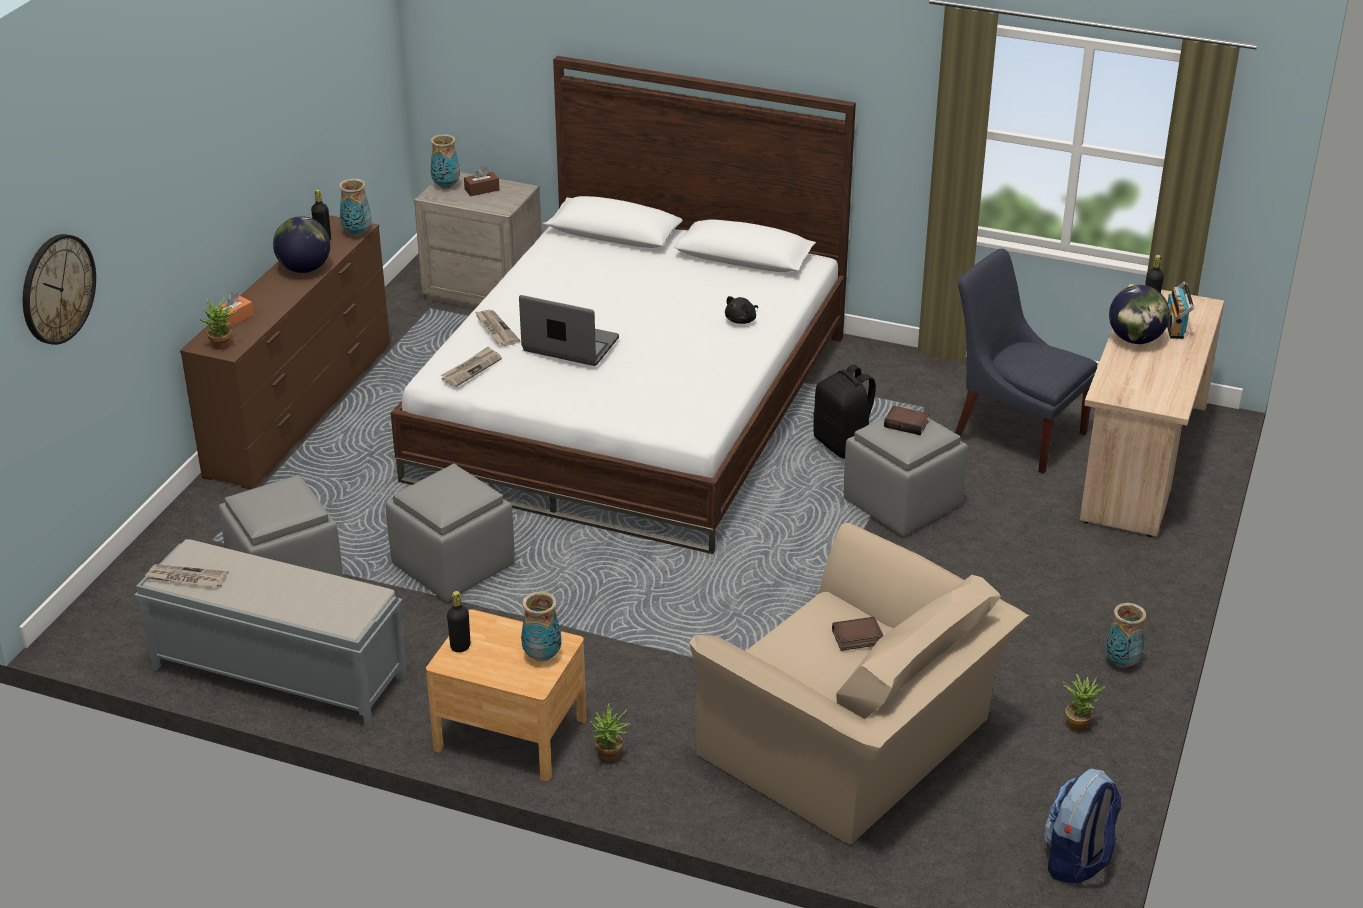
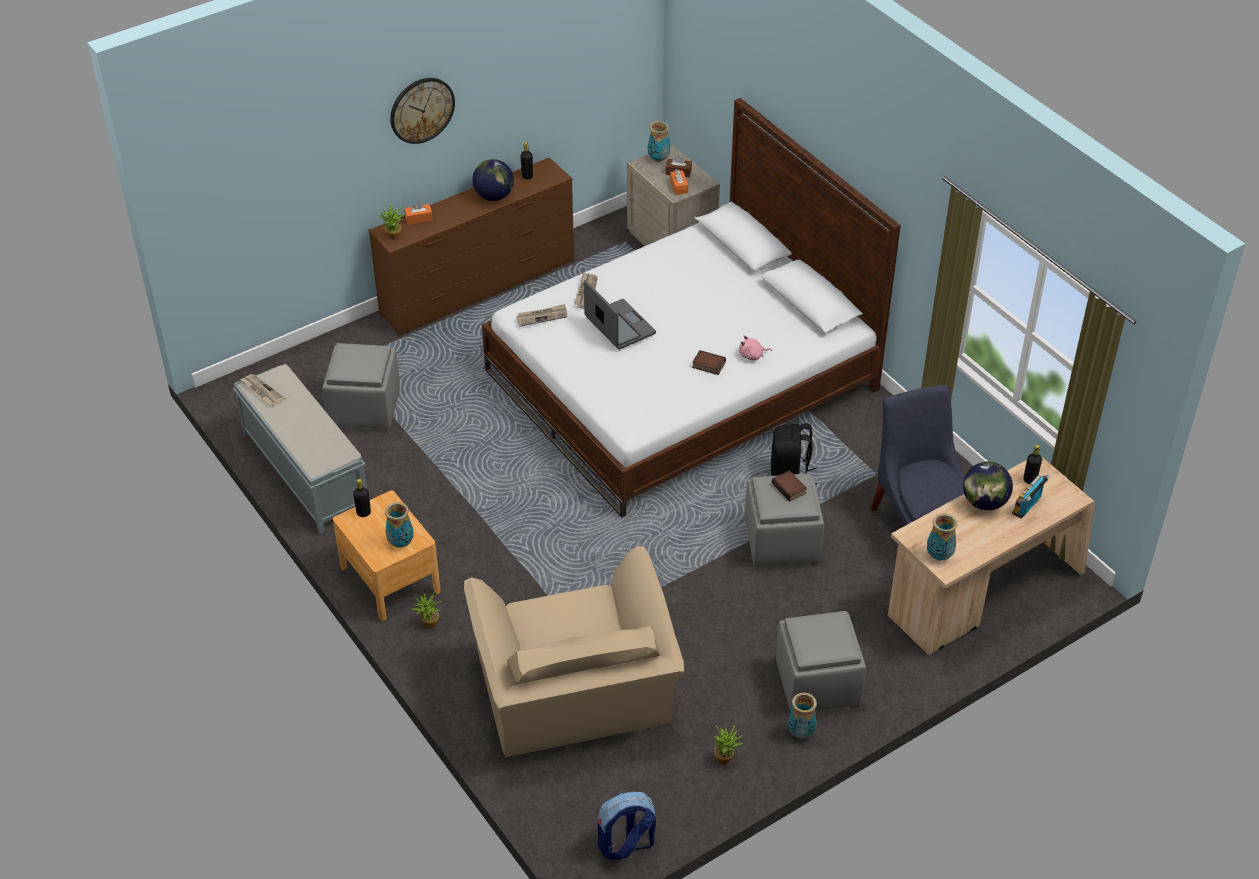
camera: 35 degrees right, 10 degrees up
(57, 289) = (254, 178): wall clock -> wall clock (421, 110)
(357, 233) = (552, 180): vase -> vase (939, 556)
(453, 566) = (462, 448): grey ottoman -> grey ottoman (817, 683)
(497, 201) = (679, 186): none -> orange tissue box
(741, 320) = (752, 355): black plush toy -> pink plush toy
(857, 638) = (590, 628): book -> book (708, 365)

